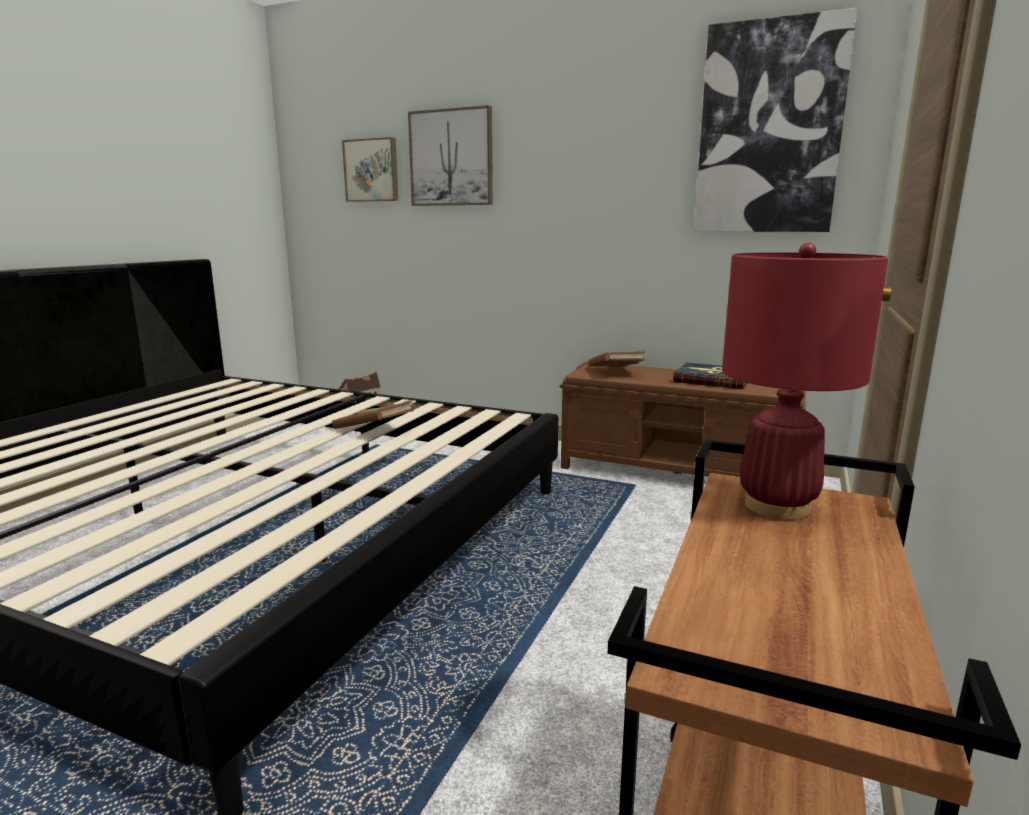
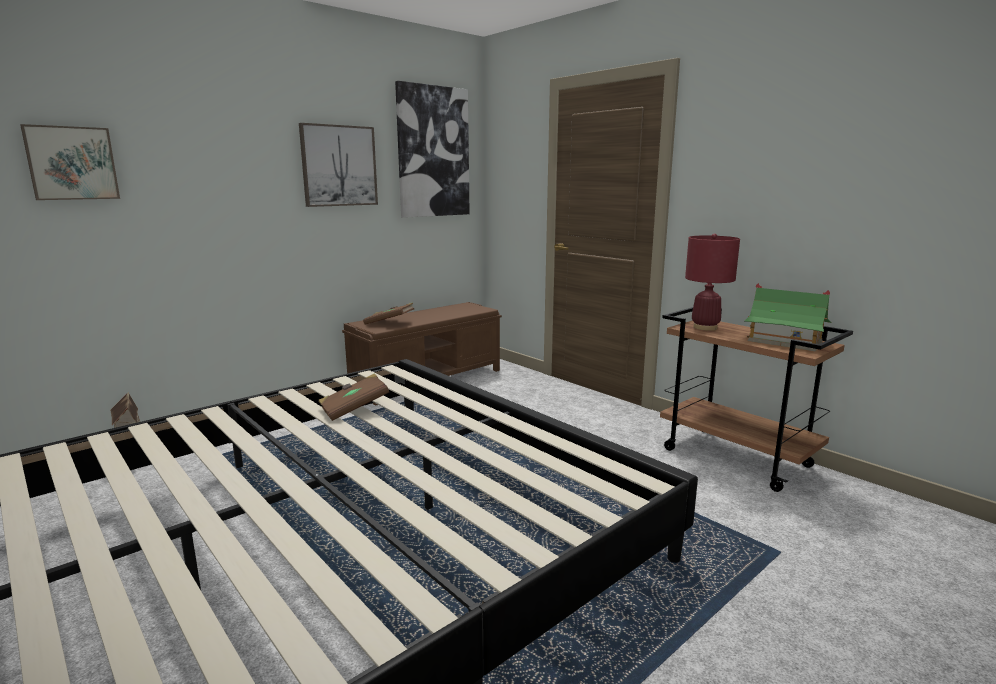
camera: 65 degrees left, 0 degrees up
(451, 158) = (188, 155): picture -> picture (339, 166)
(712, 380) = (443, 312): book -> none
(793, 621) = (784, 341): none -> toy house

